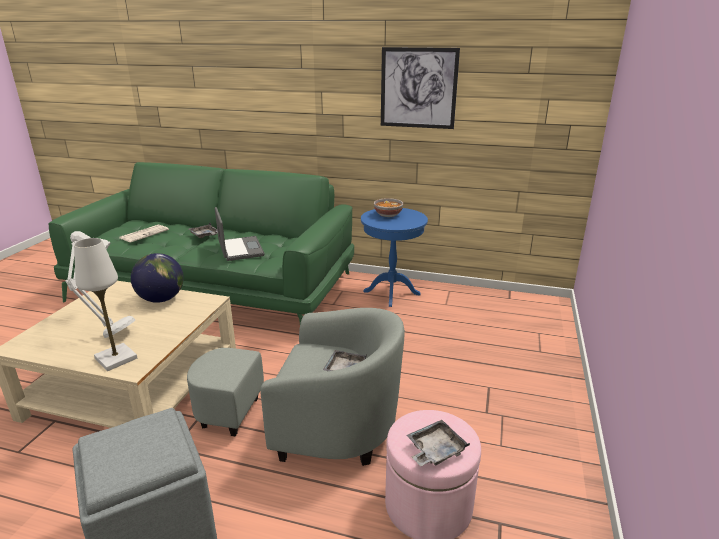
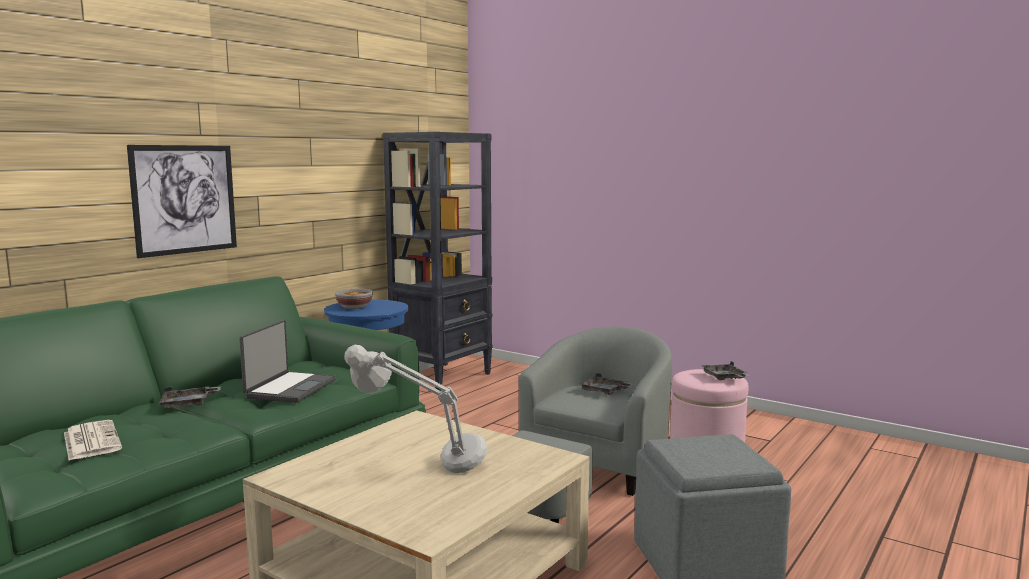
camera: 70 degrees left, 15 degrees down
(116, 358) = (526, 466): white table lamp -> none
(161, 299) = (378, 443): globe -> none
(239, 249) = (290, 388): laptop -> laptop turned 105 degrees clockwise
(418, 88) = (338, 157): picture -> picture (184, 199)
(487, 302) = (443, 377): none -> black bookcase

